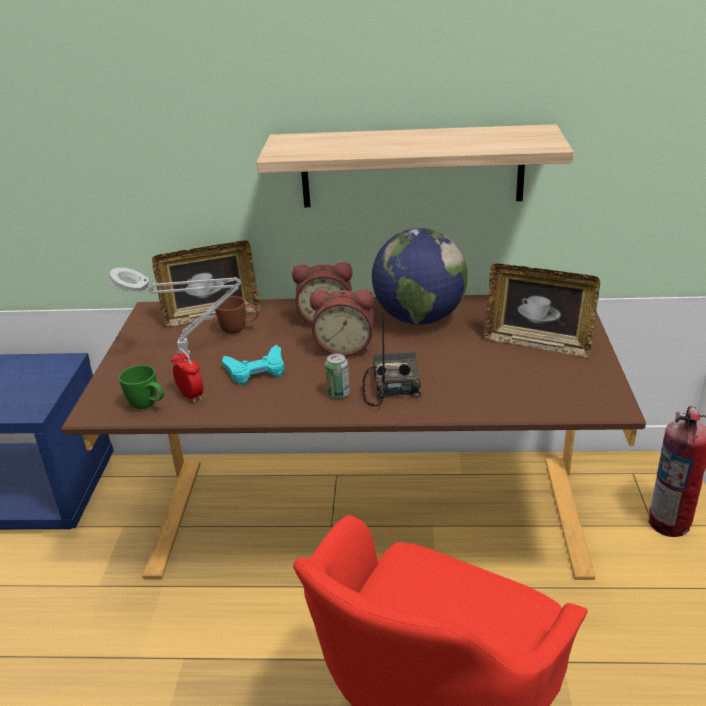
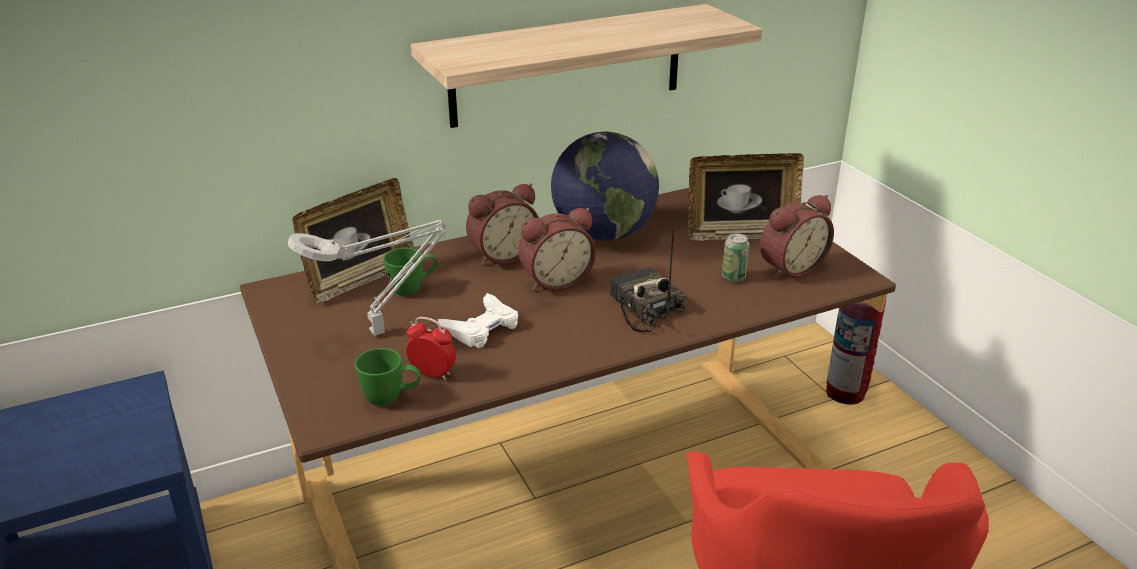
camera: 30 degrees left, 0 degrees up
(239, 330) = (413, 288): brown mug -> green mug
(256, 371) = (481, 328): turquoise game controller -> white game controller
(338, 394) = (598, 329): can -> can (733, 277)
(553, 382) = (789, 267): none -> alarm clock

